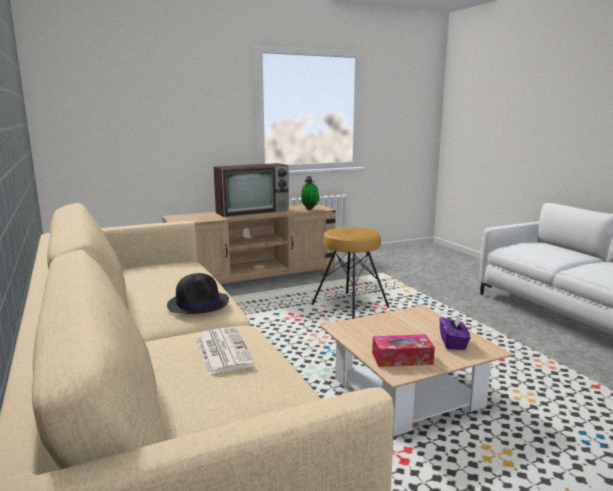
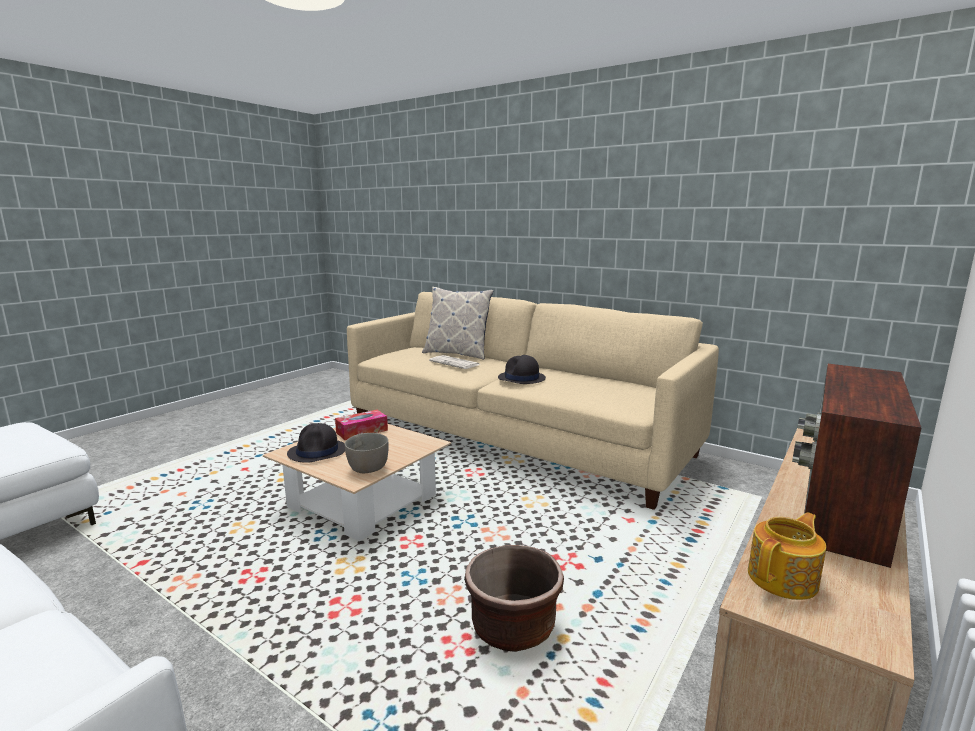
camera: 150 degrees right, 0 degrees up
(167, 388) = (457, 354): none -> pillow
(310, 209) = (784, 579): potted plant -> teapot
(350, 306) = (513, 627): brown stool -> brown planter
(408, 317) = (367, 469): none -> grey bowl
(453, 343) = (317, 452): purple tissue box -> black hat

